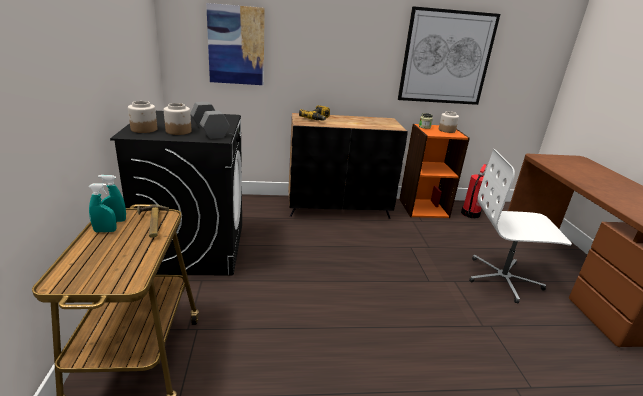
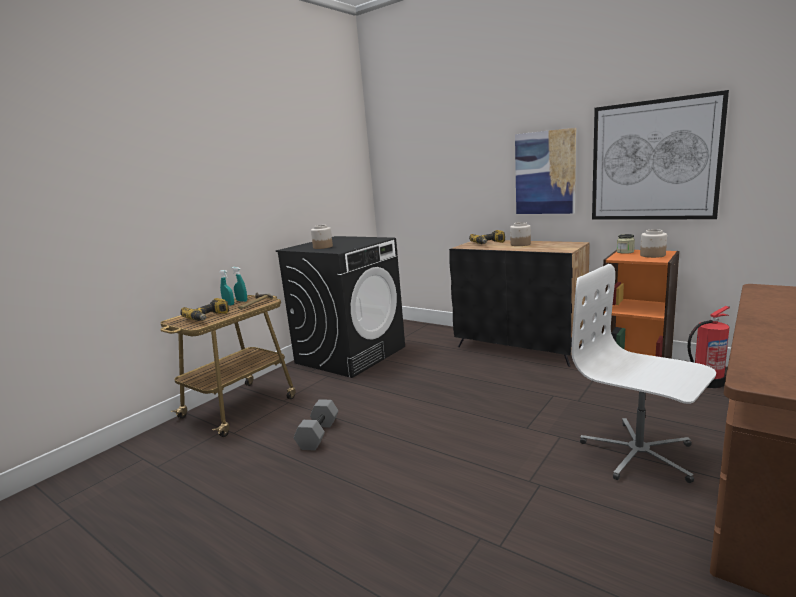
camera: 45 degrees right, 10 degrees down
(116, 262) = (208, 317): none -> power drill
(144, 129) = (304, 246): jar -> jar (520, 244)
(208, 130) = (343, 246): grey dumbbell -> grey dumbbell (318, 434)
(236, 45) = (425, 178): picture -> picture (545, 173)

